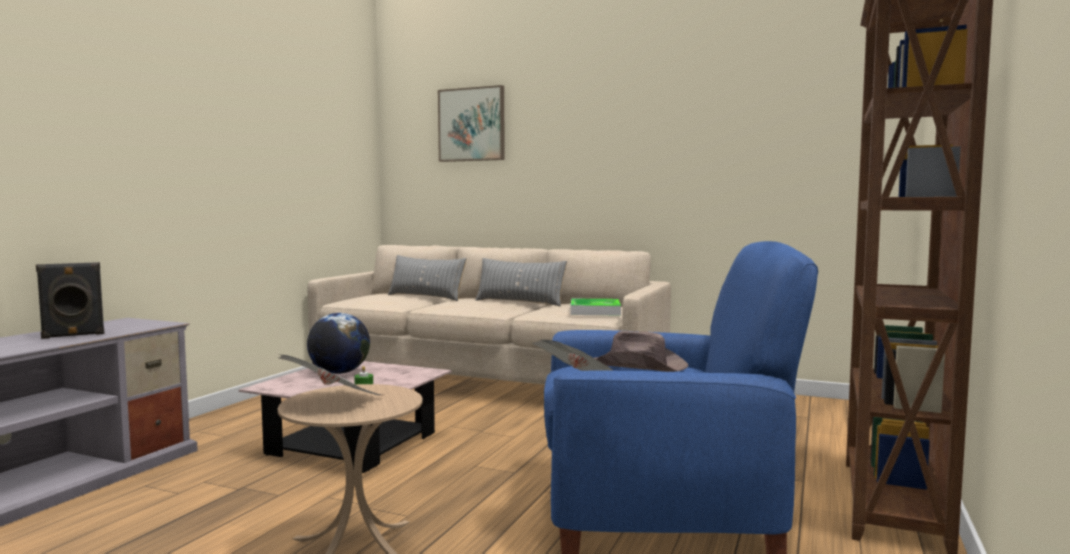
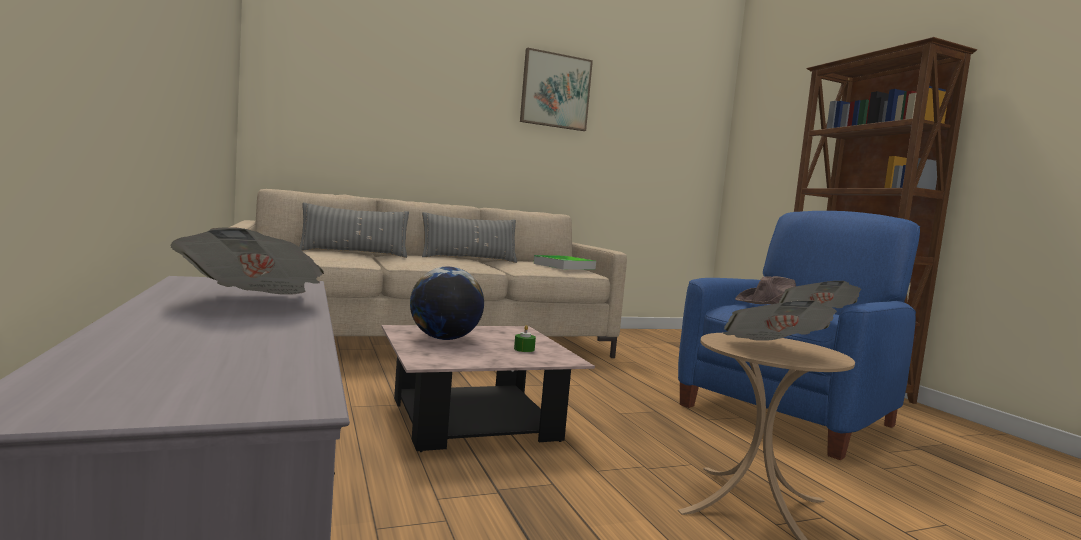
camera: 45 degrees left, 0 degrees up
(73, 335) = (254, 303): black speaker -> newspaper
(472, 124) = (380, 64): picture -> picture (555, 91)

